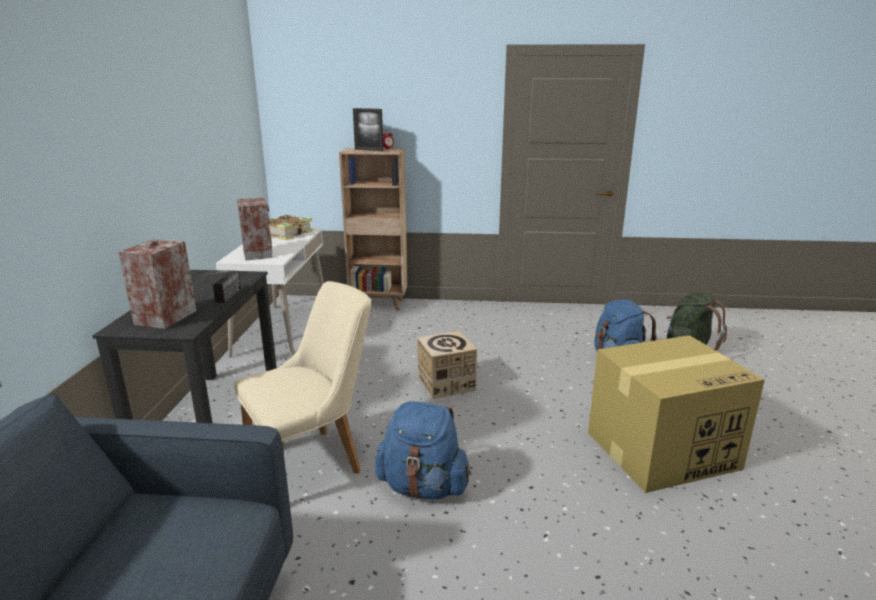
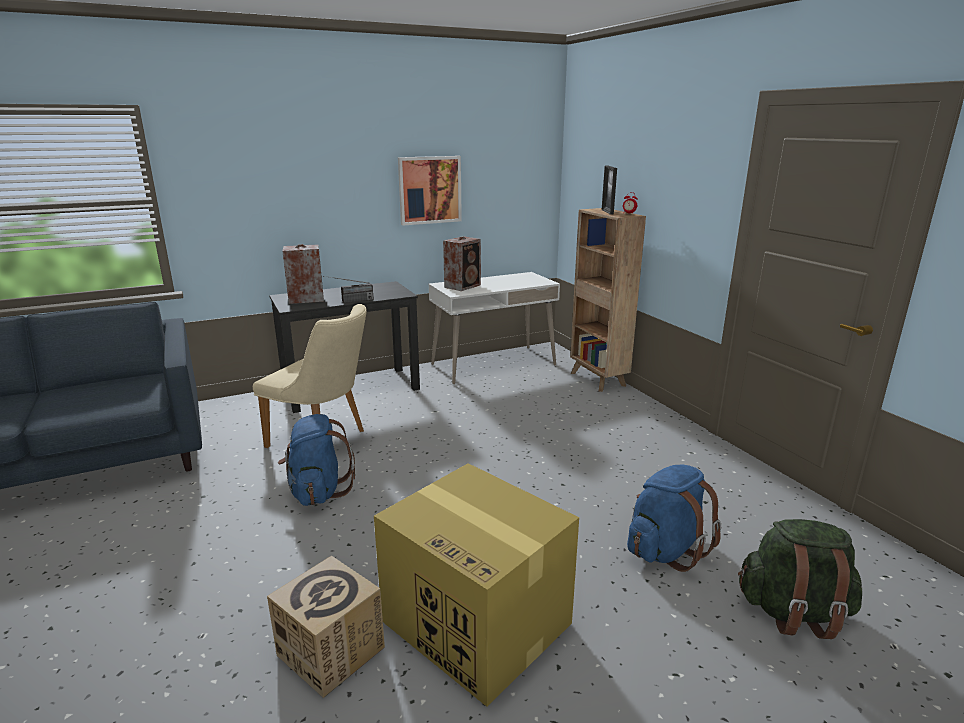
camera: 60 degrees right, 0 degrees up
(194, 150) = (429, 190): none -> picture
(289, 234) = (525, 280): book -> none
(446, 383) = (485, 455): cardboard box -> cardboard box (331, 651)

